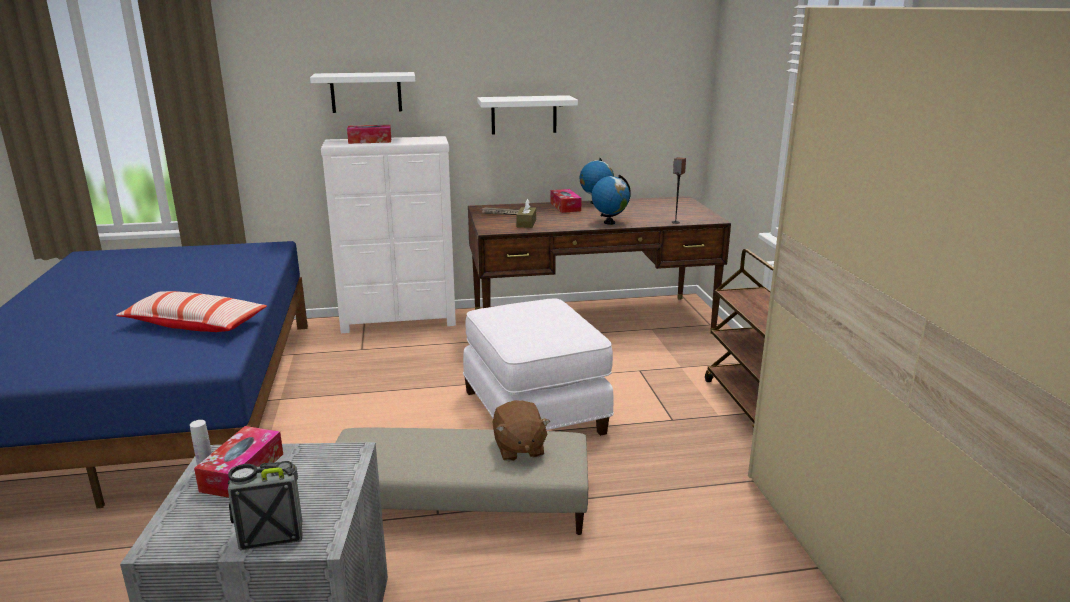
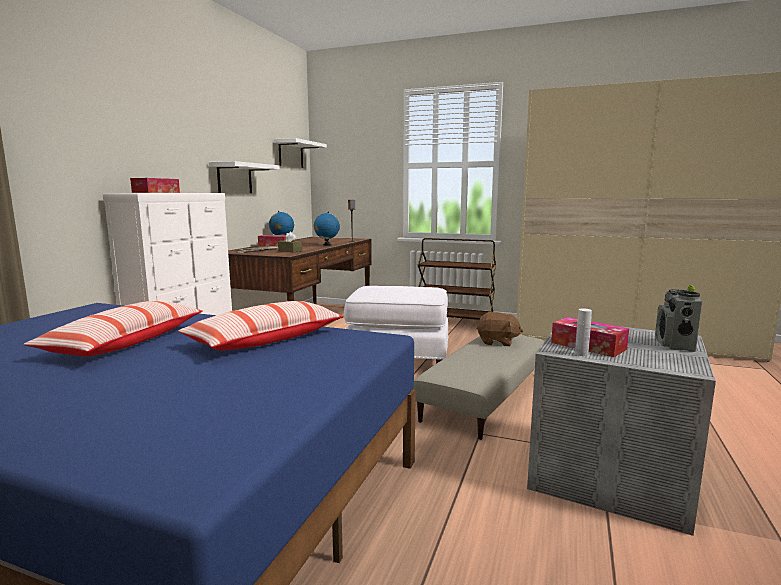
camera: 60 degrees left, 10 degrees down
(173, 289) = (126, 342): none -> pillow
(366, 92) = (132, 148): white shelf -> white shelf (290, 154)

